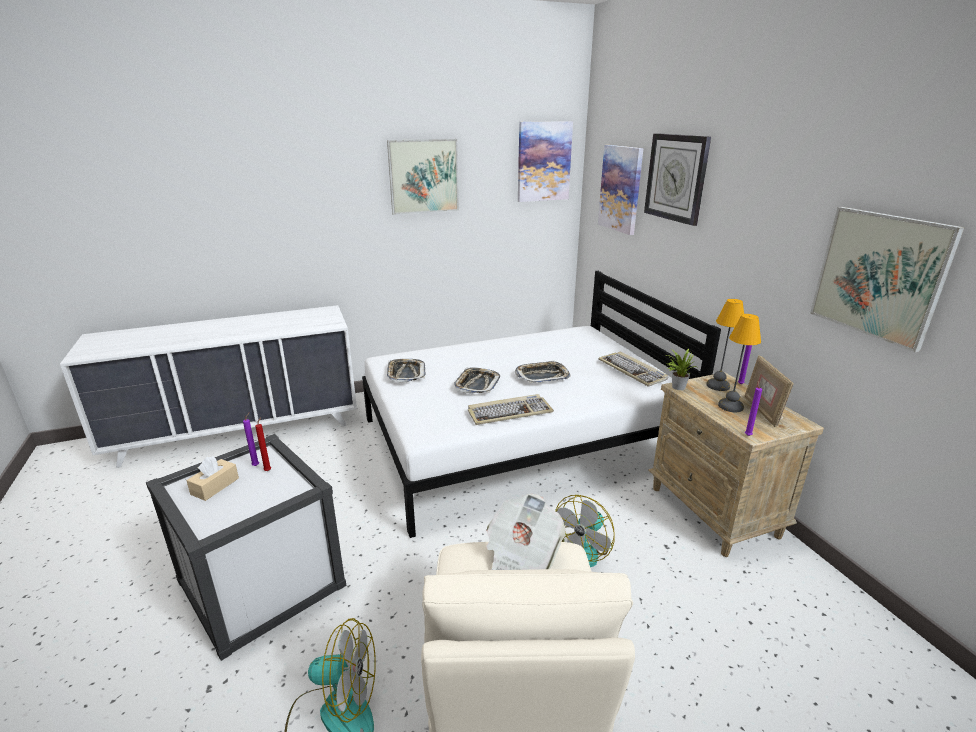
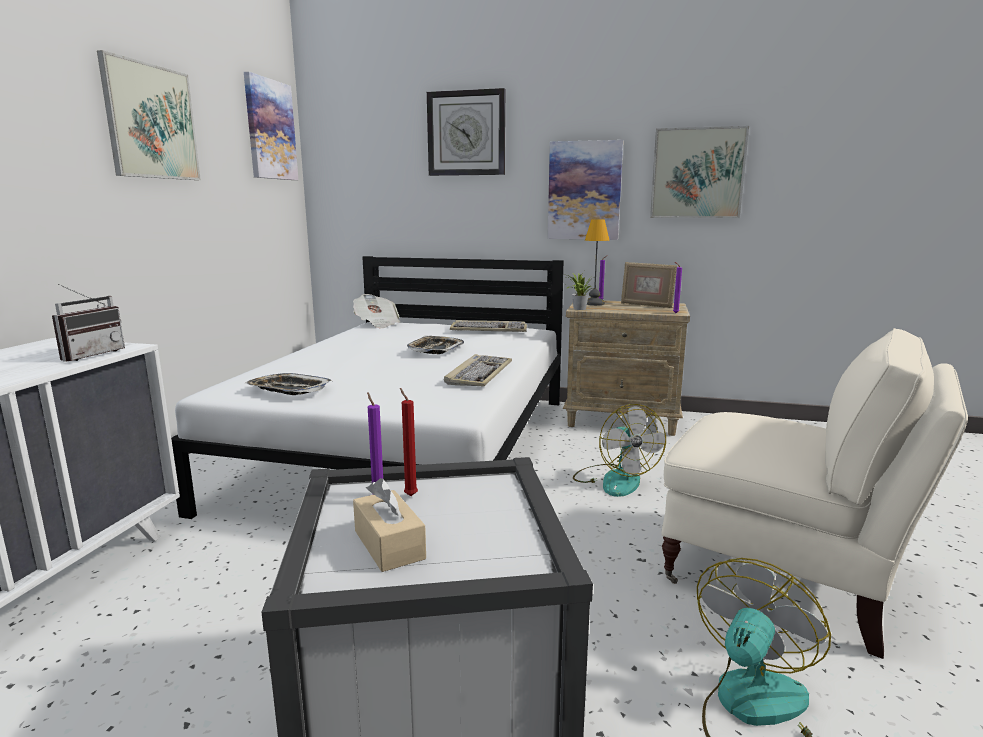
camera: 55 degrees left, 10 degrees down
(314, 326) = (89, 354): none -> radio
(477, 384) = (394, 371): tray -> none
(521, 556) = (734, 420): newspaper -> newspaper (377, 324)
(621, 189) = (380, 158): picture -> picture (584, 191)
(729, 406) = (629, 307): table lamp -> none

